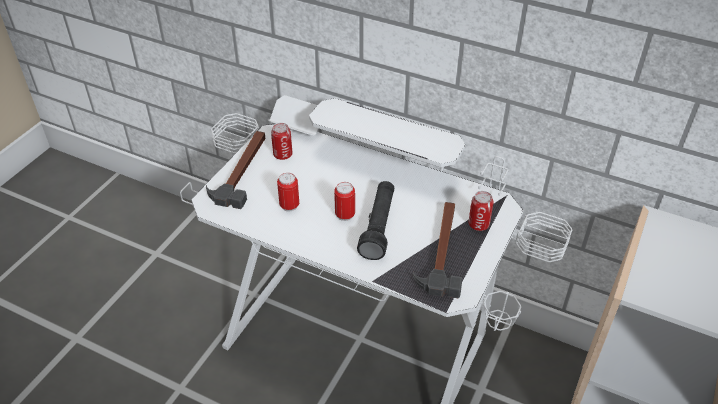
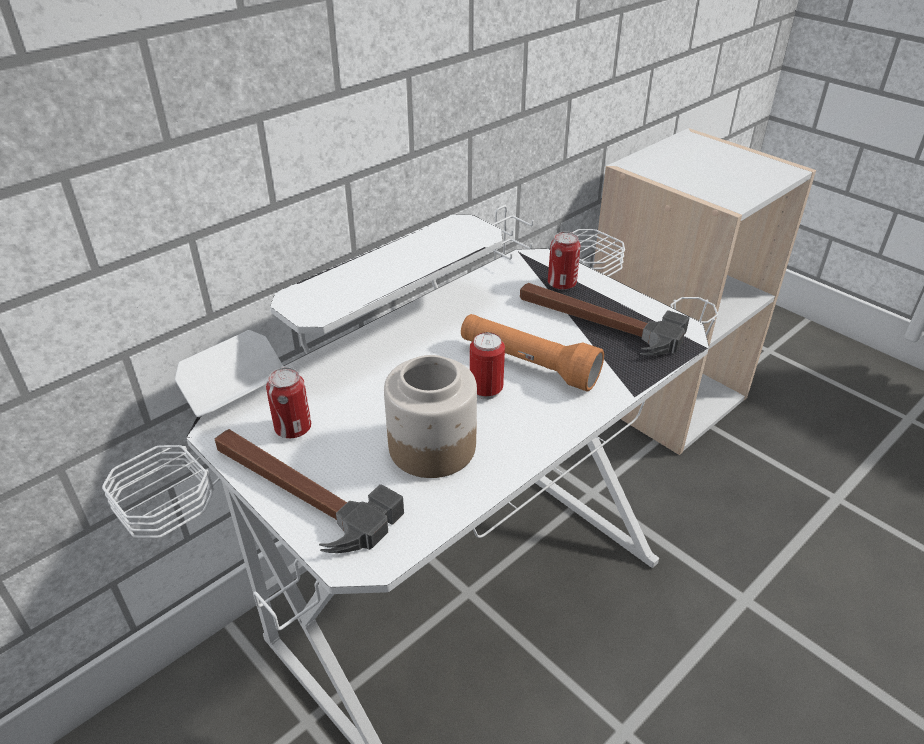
camera: 70 degrees left, 5 degrees down
(289, 206) = (431, 447): can -> jar
(378, 227) = (527, 364): black flashlight -> orange flashlight

